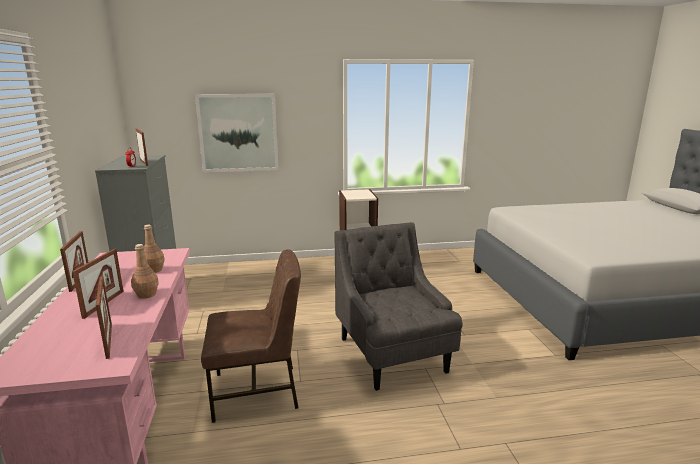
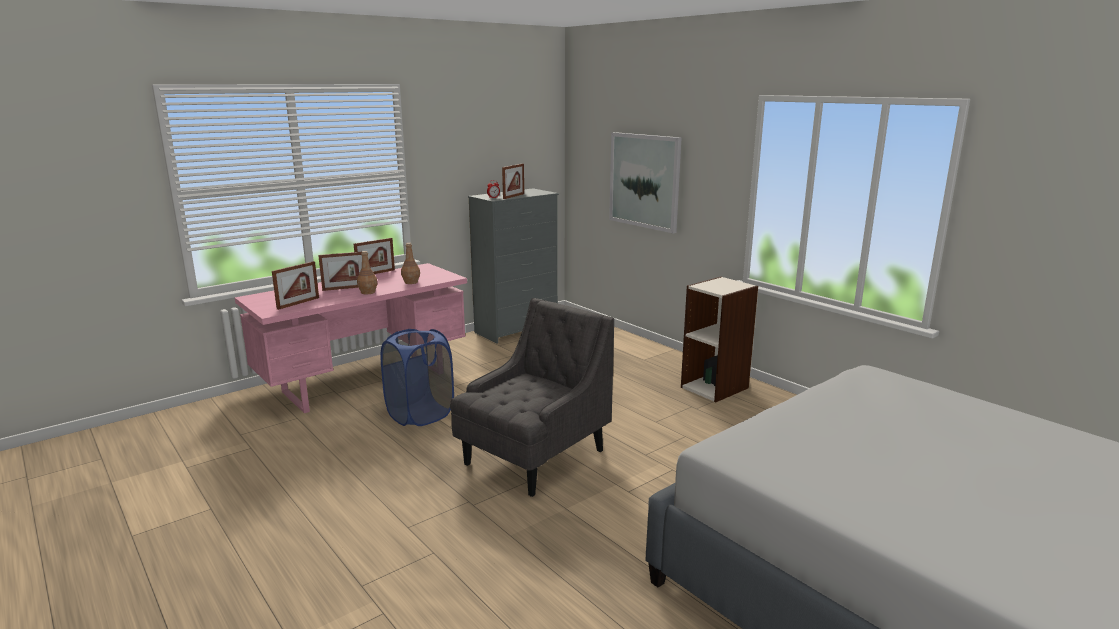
camera: 60 degrees right, 0 degrees up
(257, 391) = (420, 414): brown chair -> blue laundry basket

